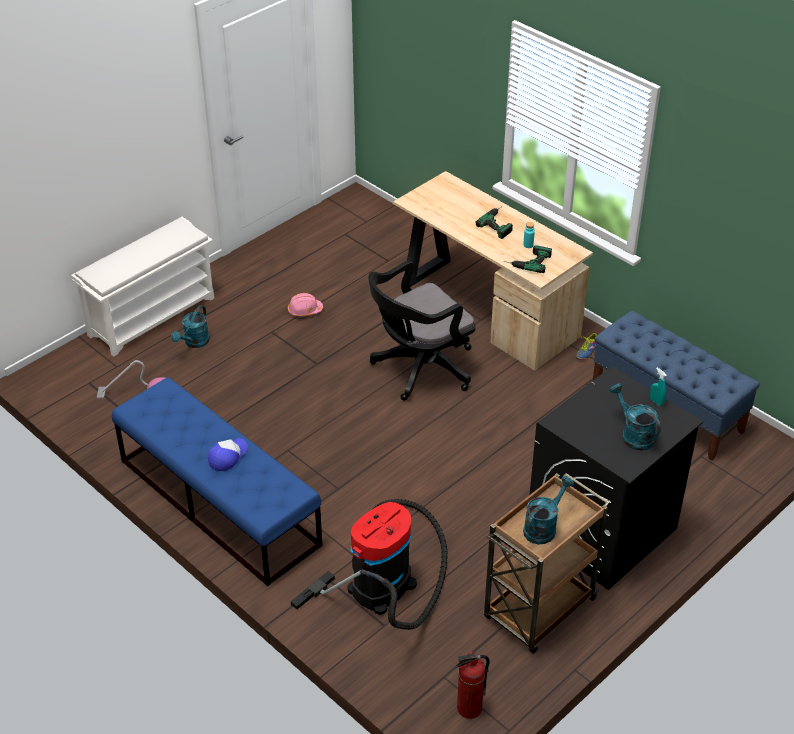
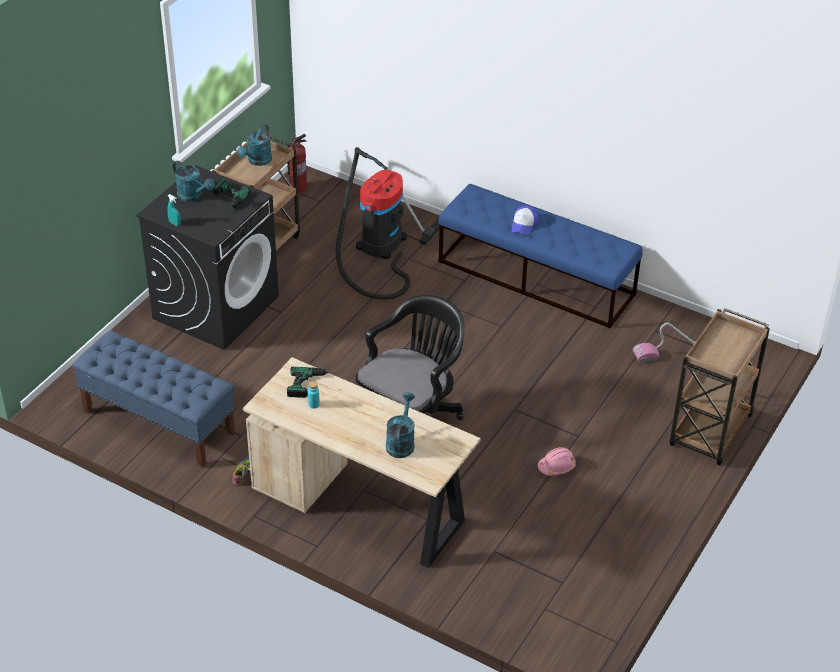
camera: 165 degrees right, 0 degrees up
(152, 315) = (710, 432): white shoe rack -> brown cart
(194, 343) = (647, 410): turquoise watering can -> turquoise watering can (401, 442)
(499, 223) = (351, 427): power drill -> power drill (227, 200)

